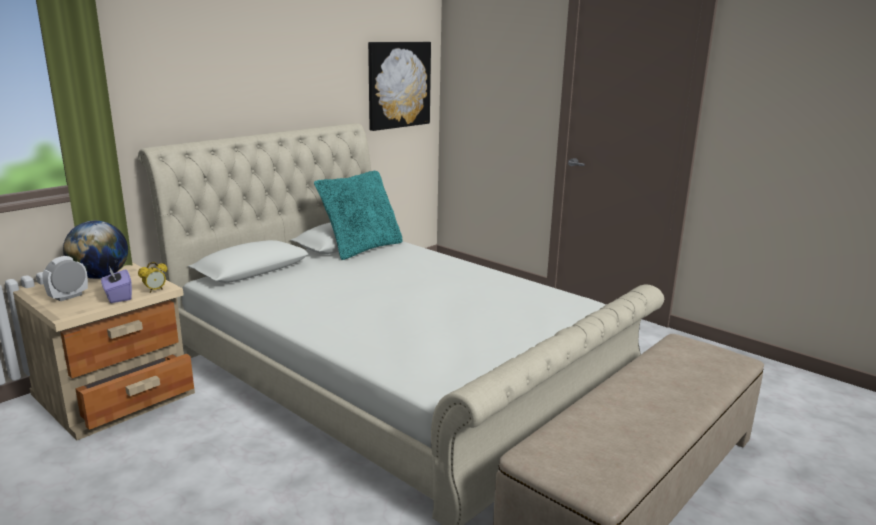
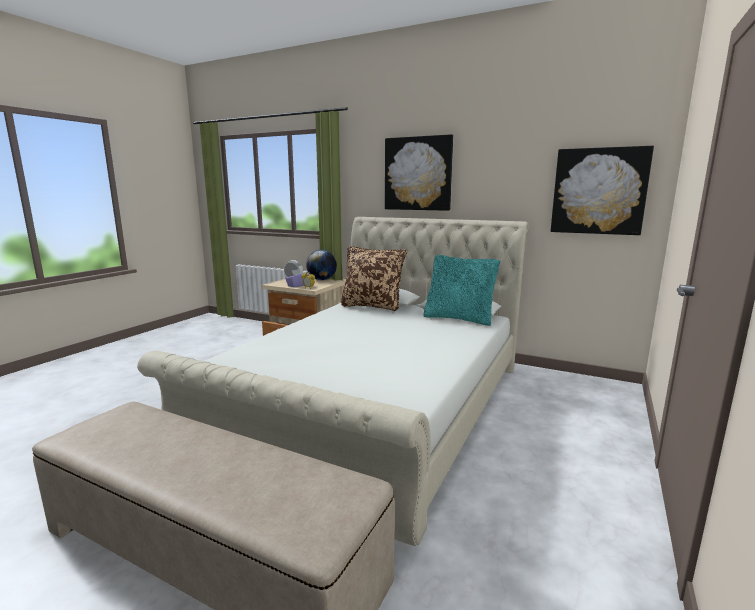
camera: 75 degrees right, 5 degrees down
(224, 71) = (418, 174): none -> picture
(267, 277) = (372, 307): none -> brown pillow

